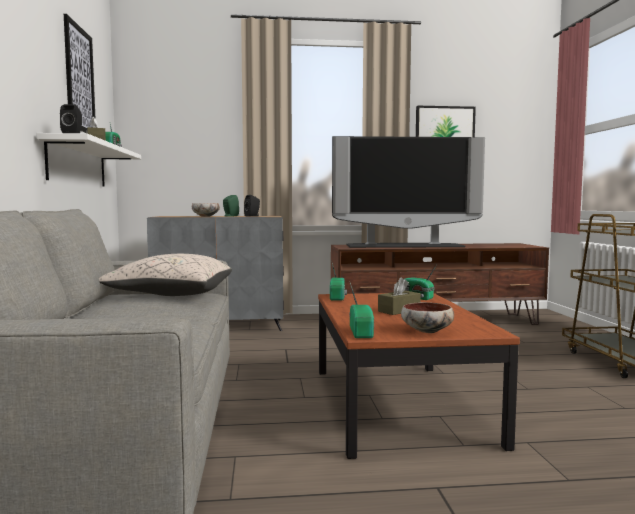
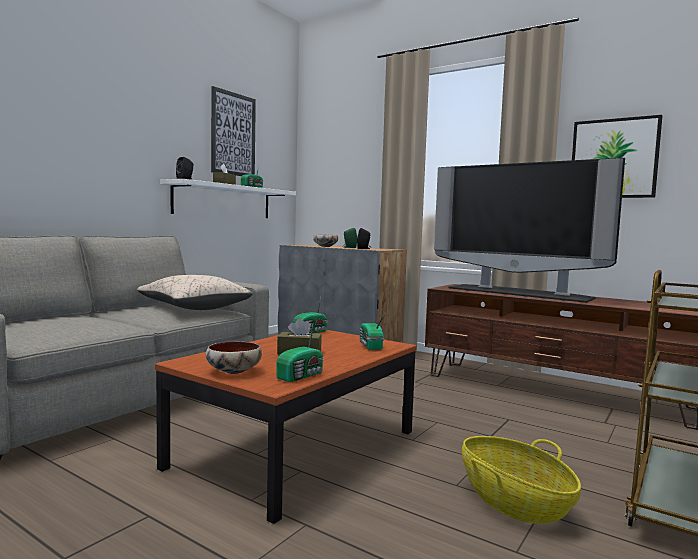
camera: 40 degrees right, 0 degrees up
(362, 332) = (193, 360): radio -> radio (302, 376)
(567, 386) = (513, 501): none -> basket

